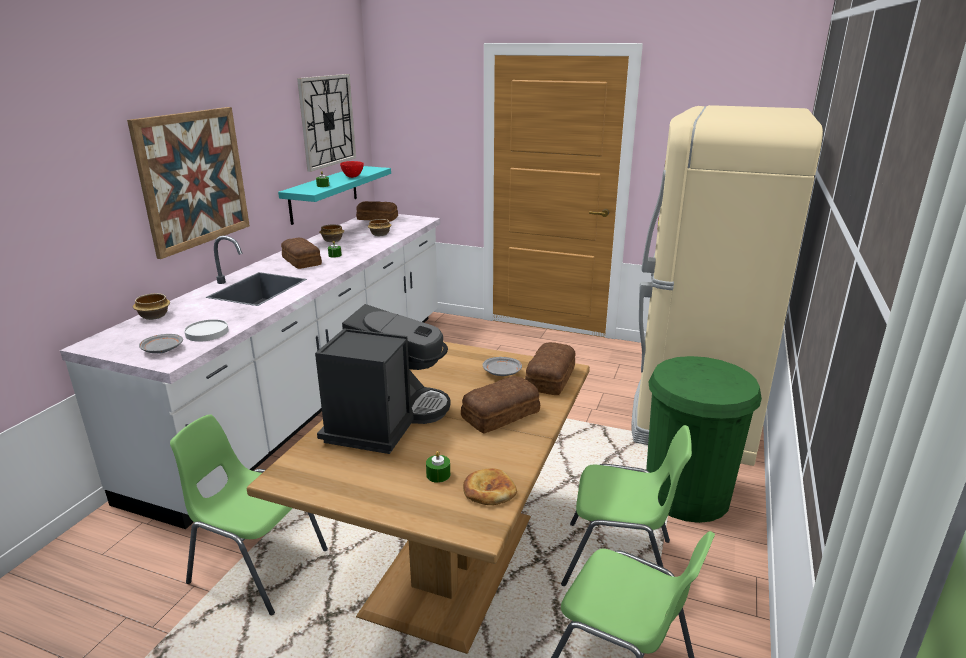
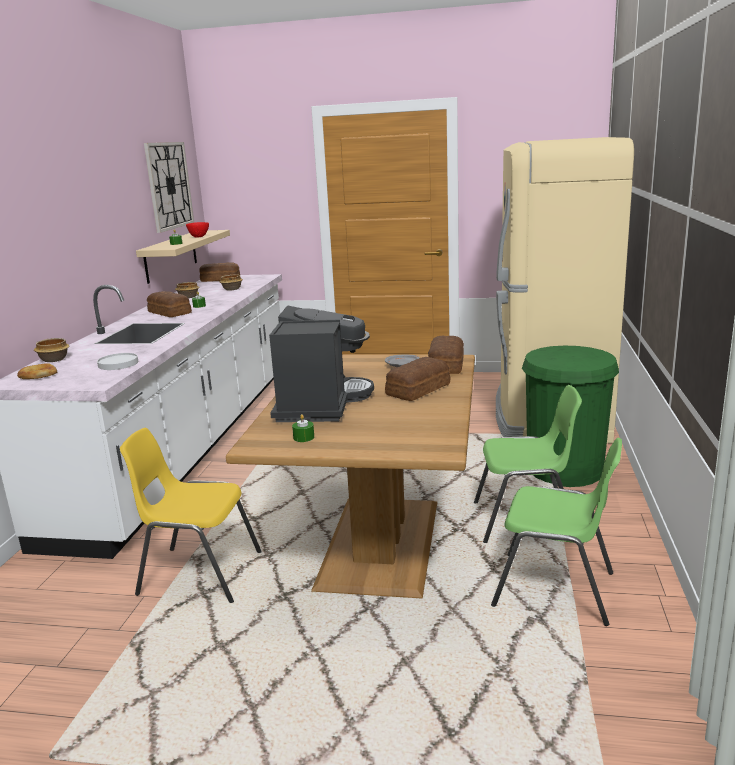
camera: 10 degrees left, 5 degrees down
(162, 349) = (83, 378): grey plate -> none
(193, 179) = (71, 232): picture -> none
(257, 566) = (198, 573): green chair -> yellow chair
(324, 194) = (171, 256): turquoise shelf -> beige shelf
(438, 475) = (388, 427): green candle -> green candle (303, 437)
(489, 490) = (437, 430): bread -> bread (38, 375)

